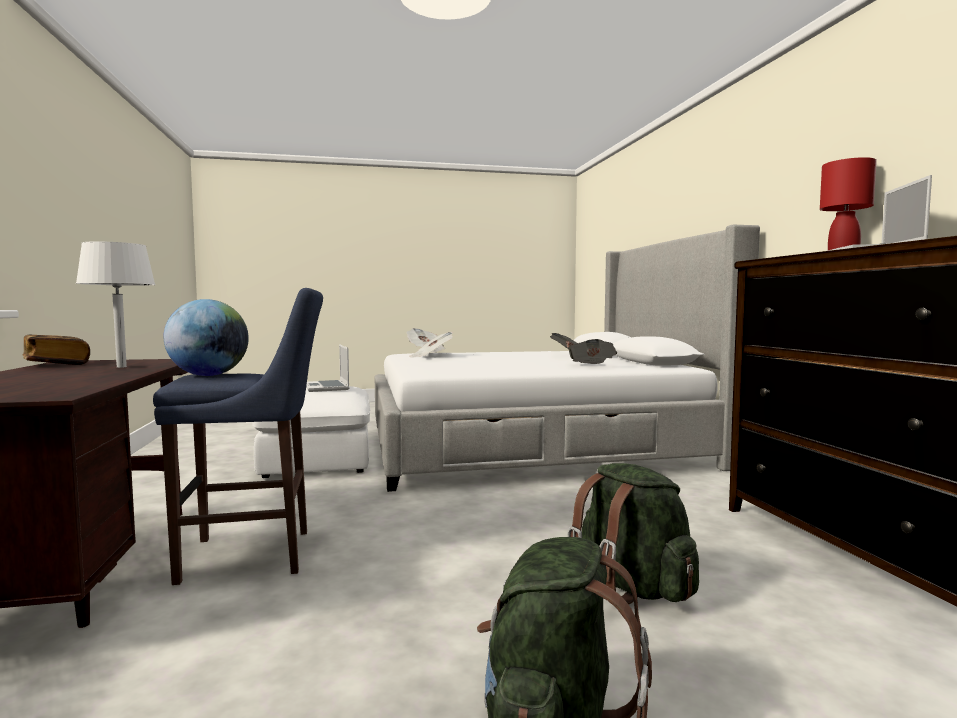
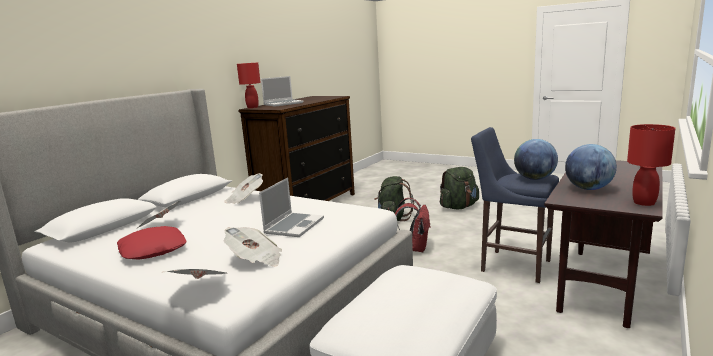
camera: 135 degrees left, 10 degrees up
(56, 364) = (644, 202): book -> red table lamp
(121, 367) = (588, 189): white table lamp -> globe
(327, 387) = (391, 303): laptop -> laptop (294, 226)
(456, 535) = (415, 248): none -> red backpack
(517, 353) = (153, 249): none -> red pillow

